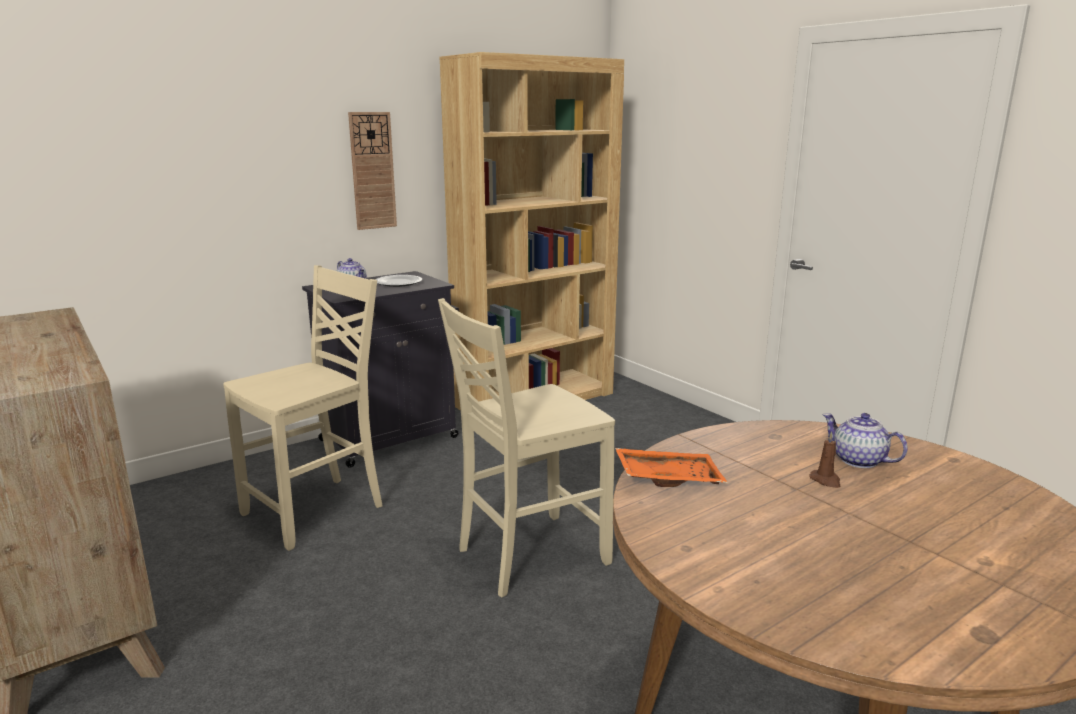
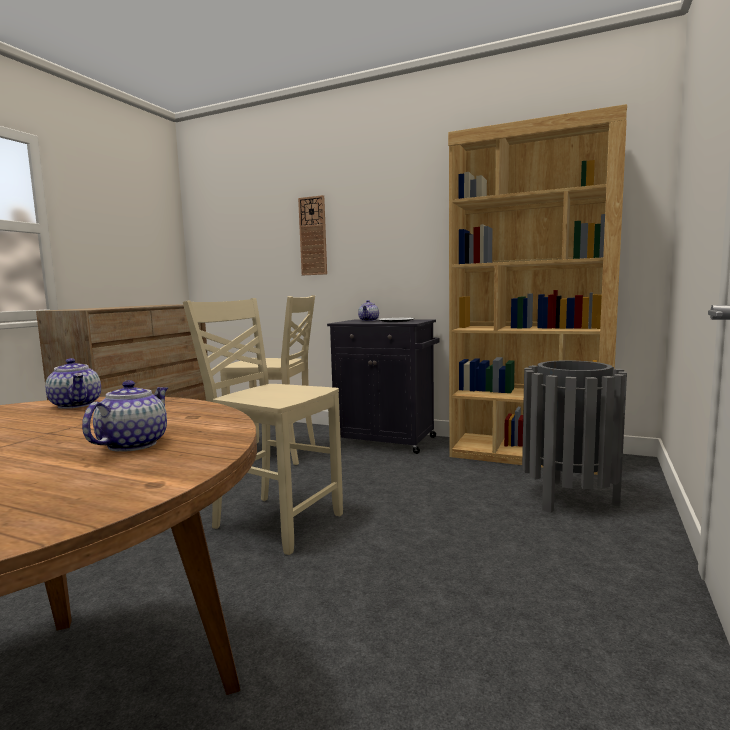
camera: 60 degrees right, 10 degrees down
(372, 171) = (409, 242): wall clock -> wall clock (313, 236)
(631, 420) = (569, 497): none -> grey trash can
(668, 477) = (77, 404): orange tray -> teapot
(826, 480) = (70, 439): brown candle -> none

